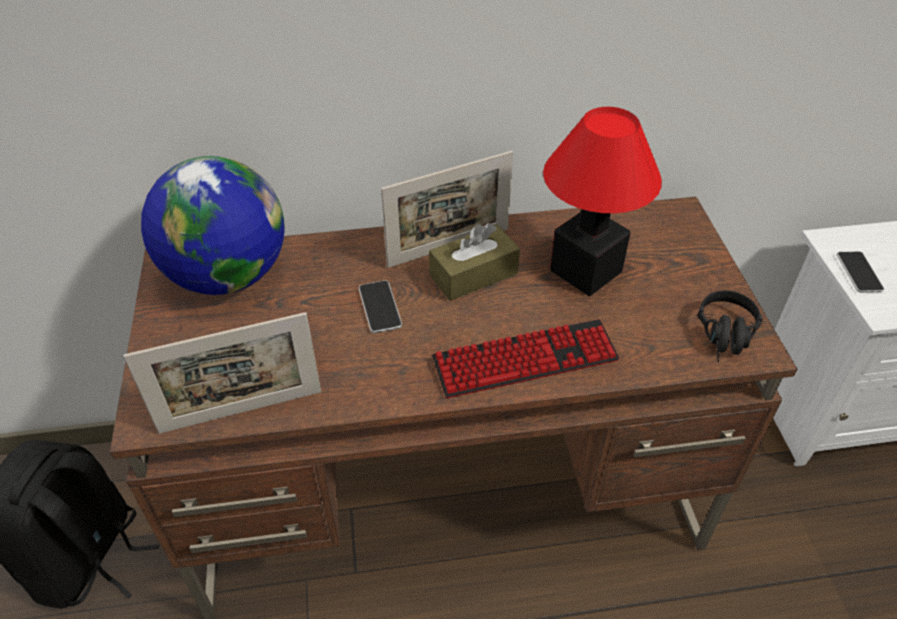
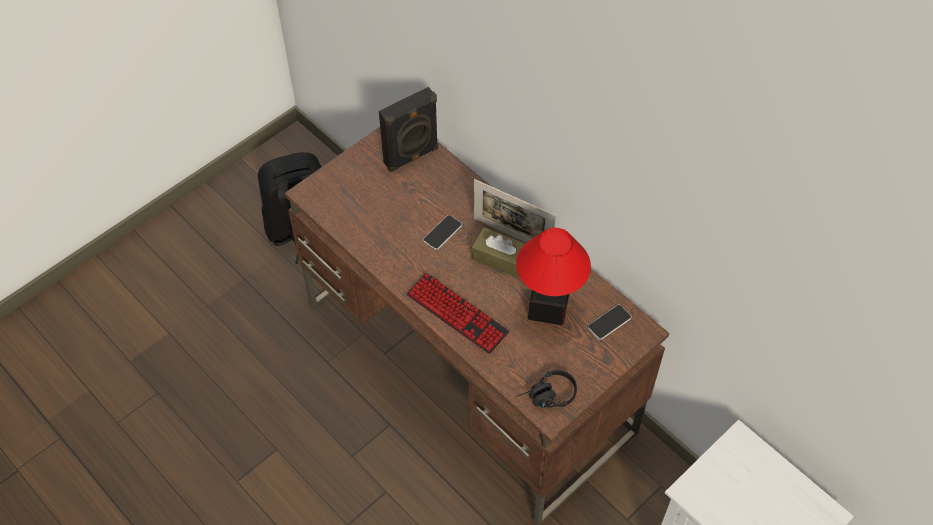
camera: 55 degrees right, 10 degrees up
(227, 275) = (412, 157): globe -> black speaker
(241, 411) = (338, 222): picture frame -> none
(859, 273) = (719, 466): phone -> phone (609, 322)

